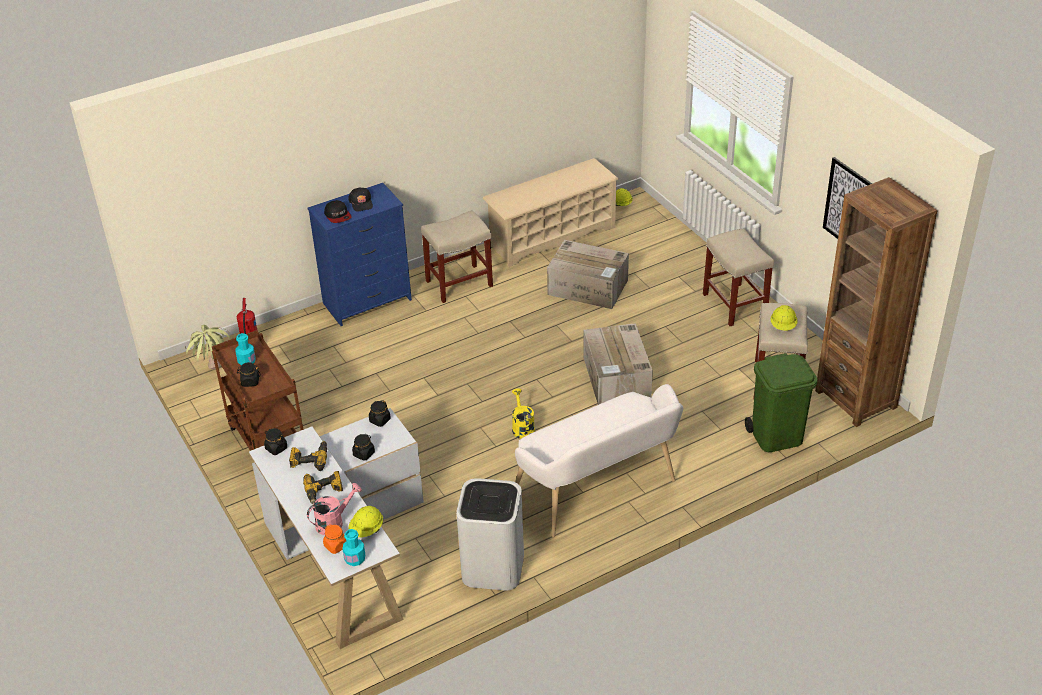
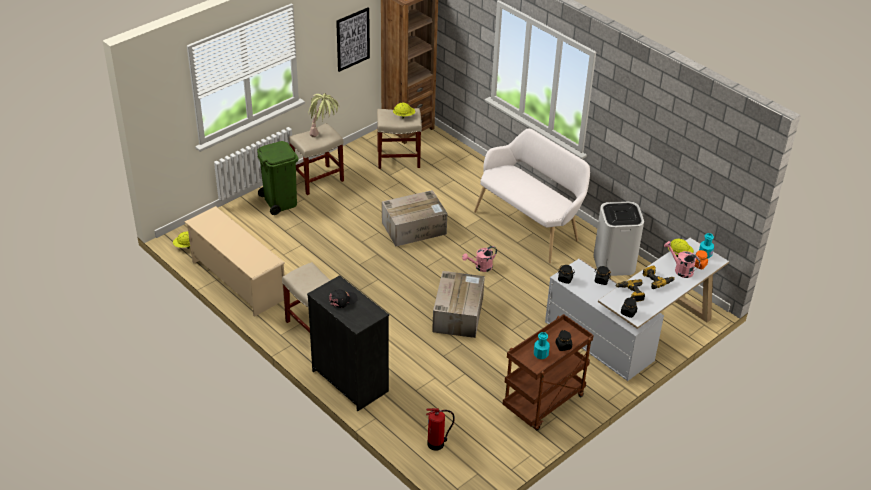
camera: 105 degrees left, 0 degrees up
(214, 376) = (476, 461): potted plant -> potted plant (324, 133)
(338, 215) = (365, 311): cap -> none
(367, 302) = (350, 381): blue dresser -> black dresser
(522, 427) = (480, 267): yellow watering can -> pink watering can
(589, 287) = (308, 252): cardboard box -> cardboard box (458, 314)
(777, 436) = (453, 157): green trash can -> green trash can (280, 202)

